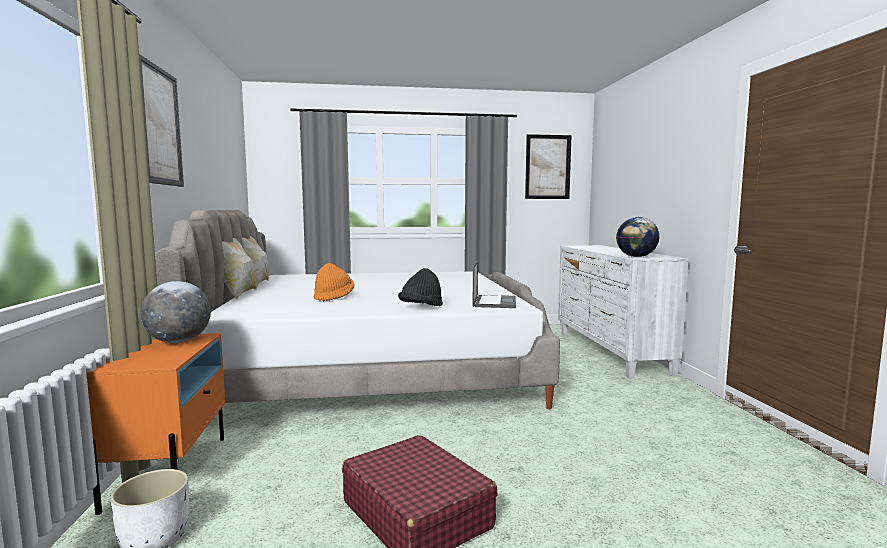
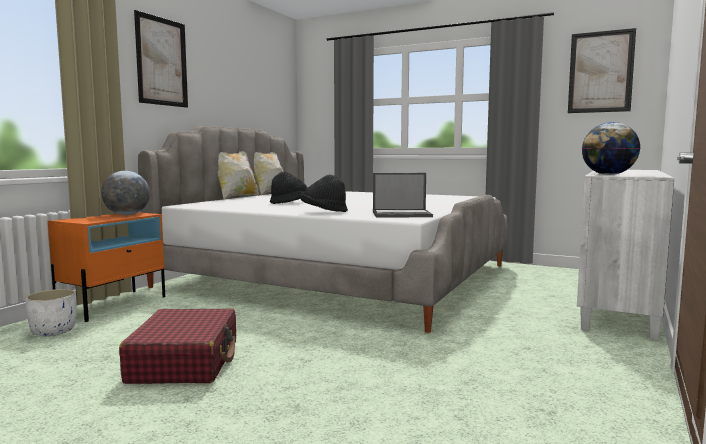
camera: 35 degrees right, 0 degrees up
(334, 297) = (289, 203): orange hat -> black hat
(494, 302) = (402, 214): laptop -> laptop turned 45 degrees clockwise

